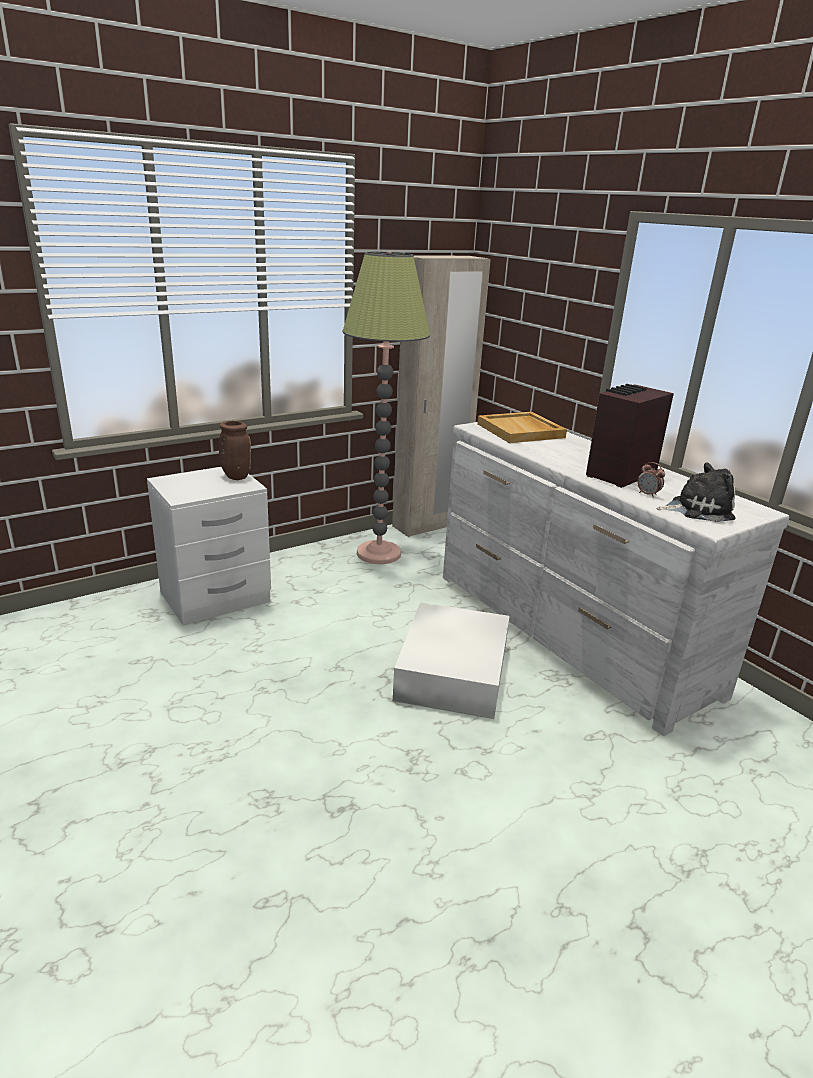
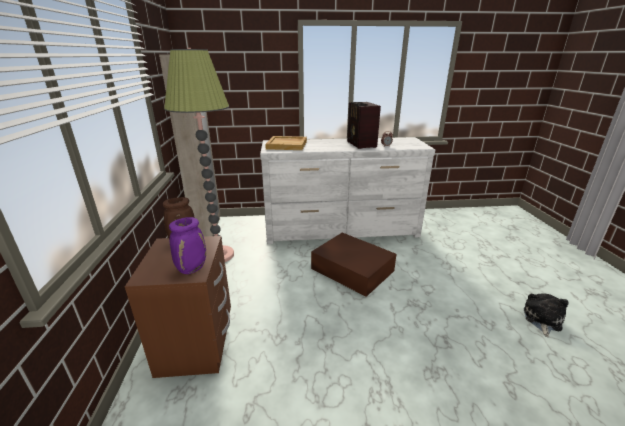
camera: 60 degrees left, 0 degrees up
(190, 493) = (192, 268): none -> purple vase
(216, 598) = (197, 343): white nightstand -> brown nightstand
(453, 670) = (351, 269): white storage box -> brown storage box
(697, 509) = (405, 144): plush toy -> plush toy (542, 319)

